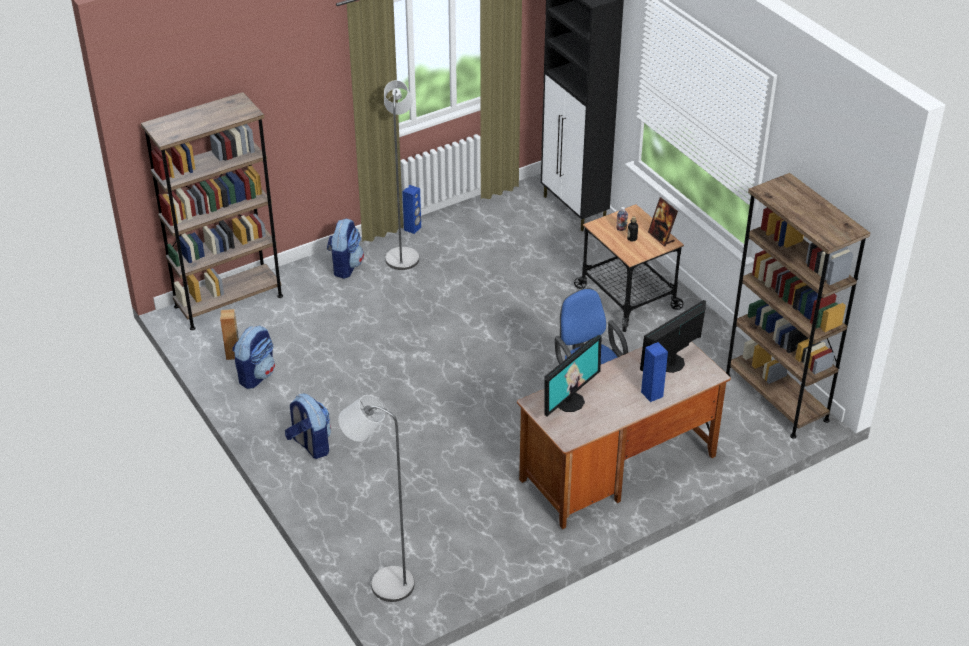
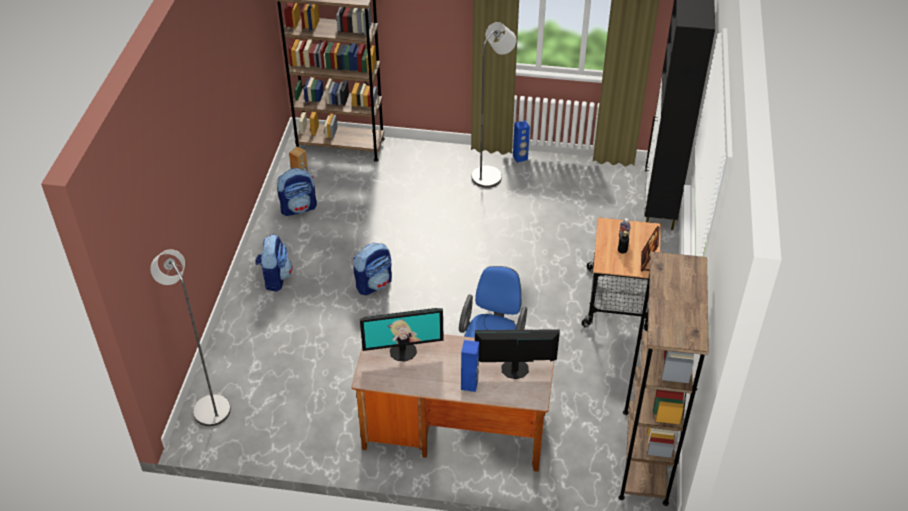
camera: 40 degrees right, 5 degrees up
(345, 266) = (442, 161): backpack -> backpack (374, 284)

